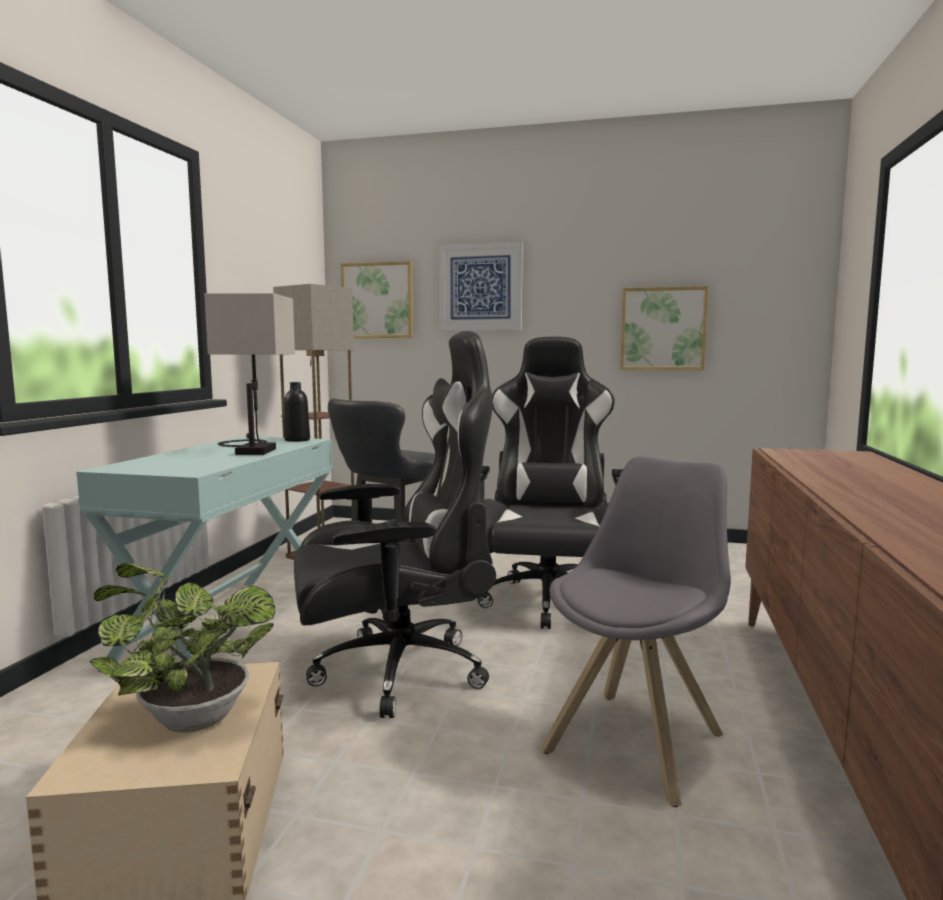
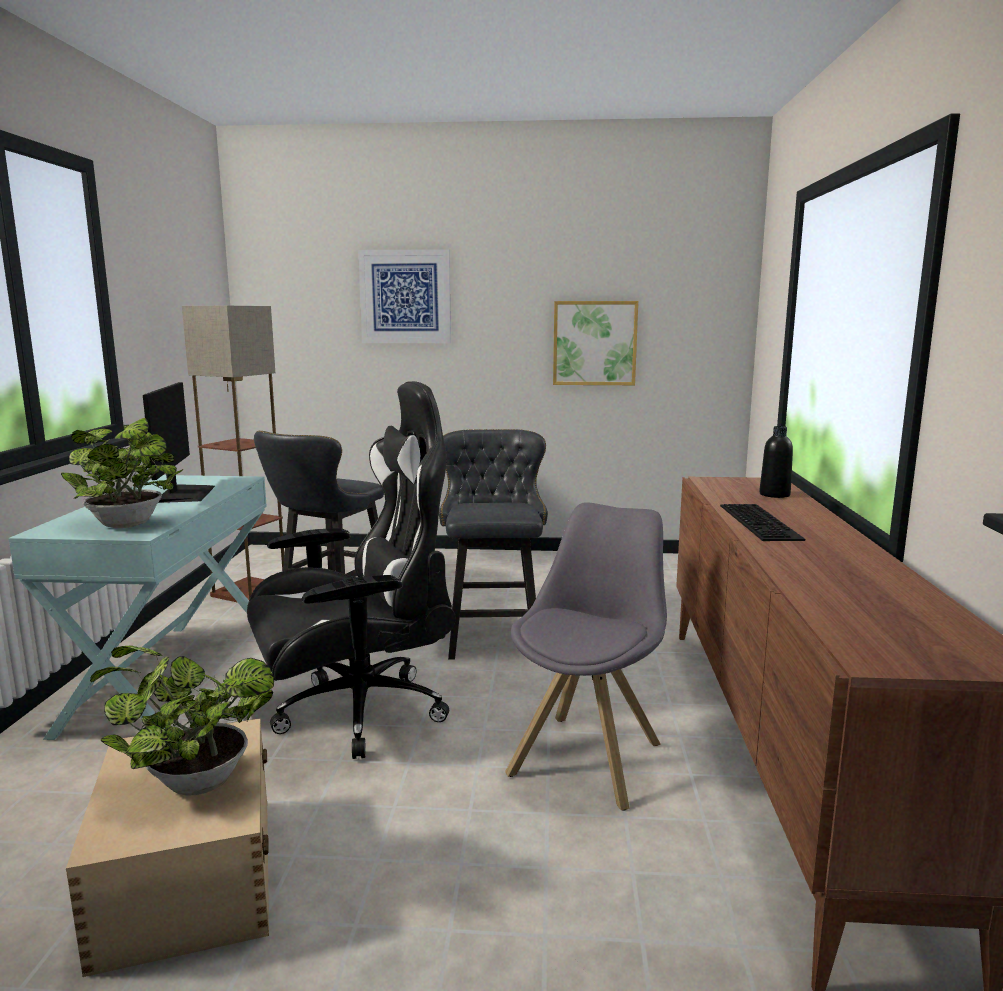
camera: 10 degrees left, 5 degrees up
(187, 466) = (129, 525): none -> potted plant
(252, 448) = (184, 493): table lamp -> monitor
(297, 440) = (228, 479): black bottle -> black bottle (774, 494)
(377, 300) = (291, 309): picture -> none
(547, 605) = (493, 632): black office chair -> grey stool
(847, 483) = (762, 522): none -> keyboard

